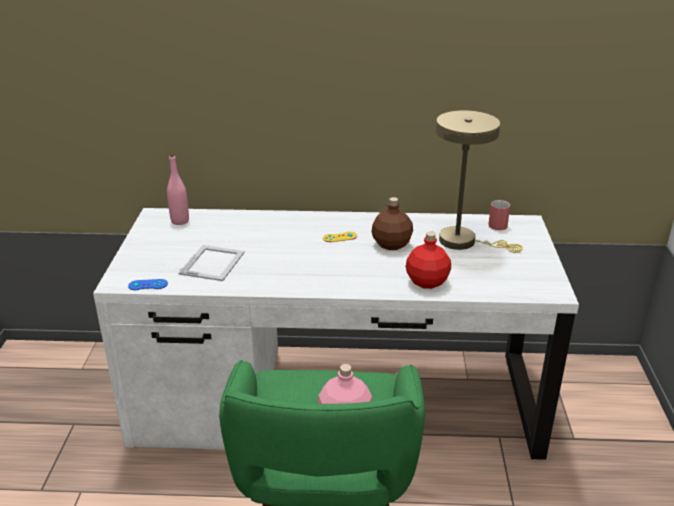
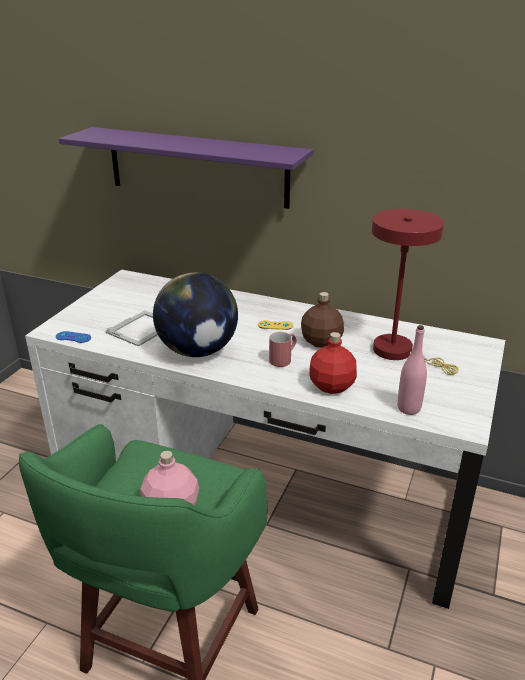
camera: 20 degrees right, 0 degrees up
(180, 221) = (142, 286): pink bottle -> pink bottle (408, 408)
(229, 91) = (197, 167): none -> purple shelf
(284, 274) = (198, 351): none -> globe
(464, 241) = (399, 352): beige table lamp -> red table lamp
(498, 223) = (450, 340): red mug -> red mug (283, 359)

